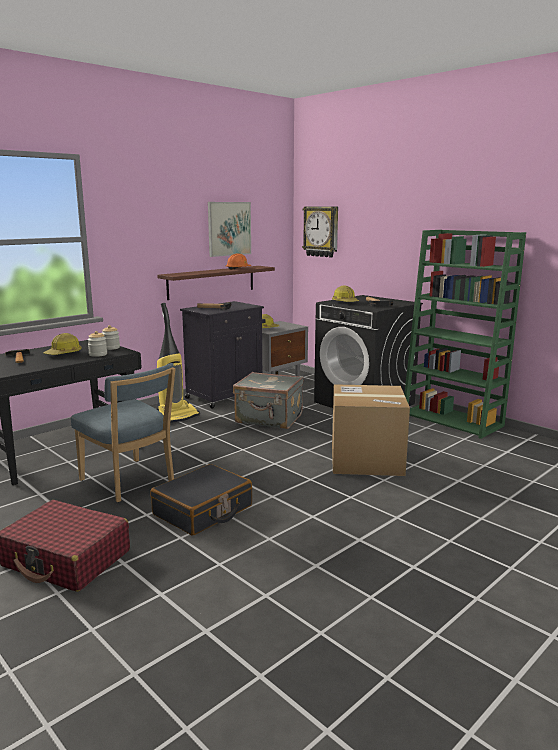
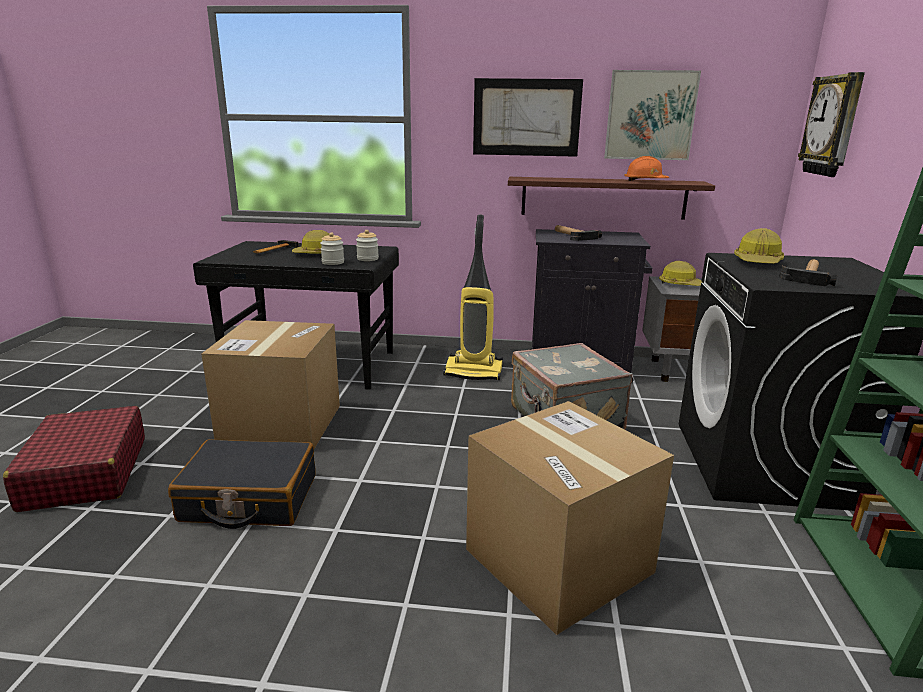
camera: 50 degrees right, 5 degrees up
(129, 482) = (281, 424): blue chair -> cardboard box
(163, 233) = (526, 117): none -> picture

